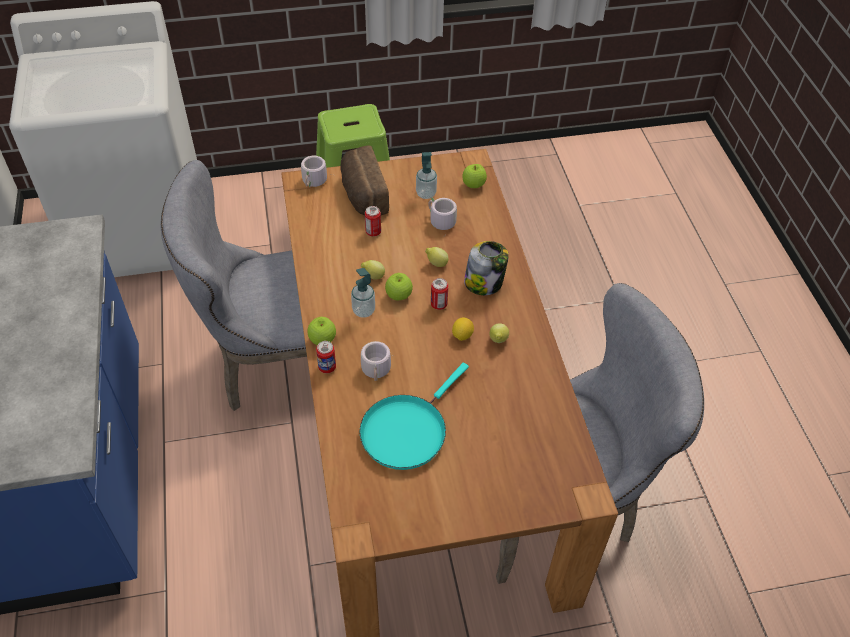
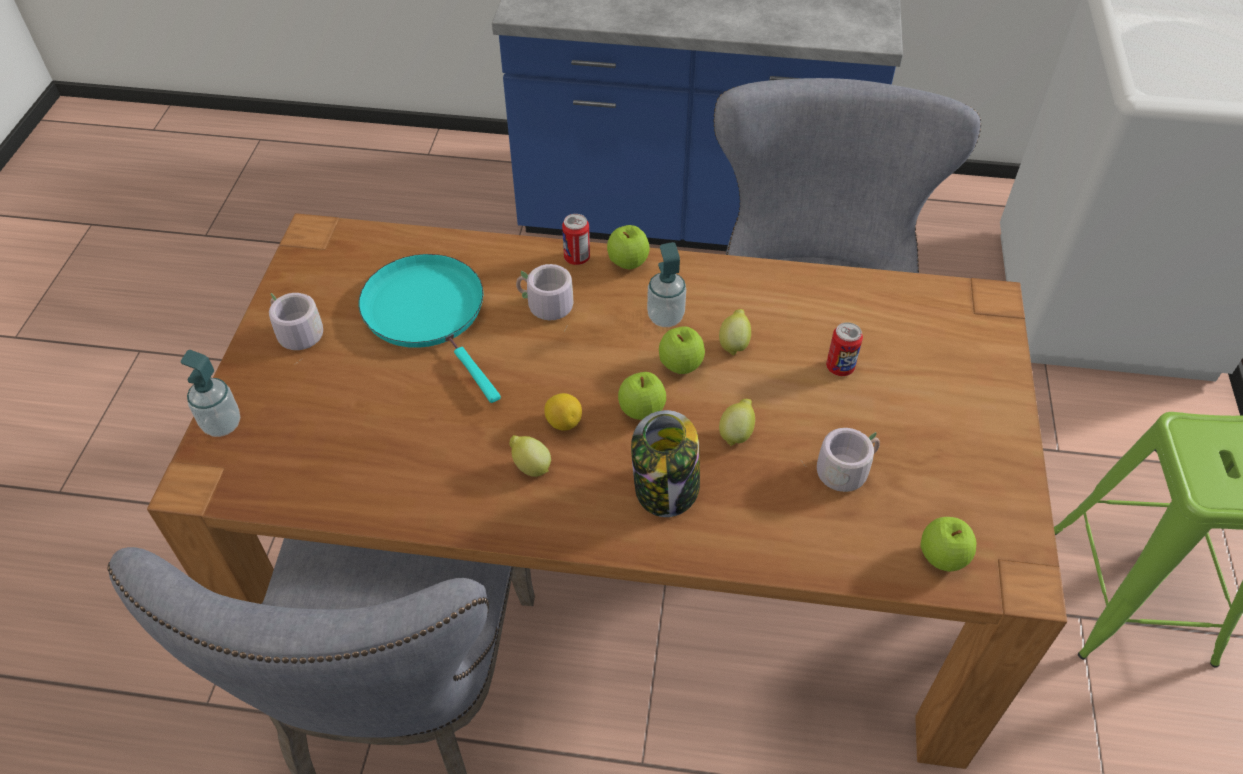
camera: 110 degrees right, 0 degrees up
(315, 182) = (986, 318): grey mug -> grey mug (295, 334)
(362, 195) = (941, 374): bread -> none
(426, 194) = (928, 468): soap dispenser -> soap dispenser (222, 424)
(439, 304) = (641, 411): can -> apple

